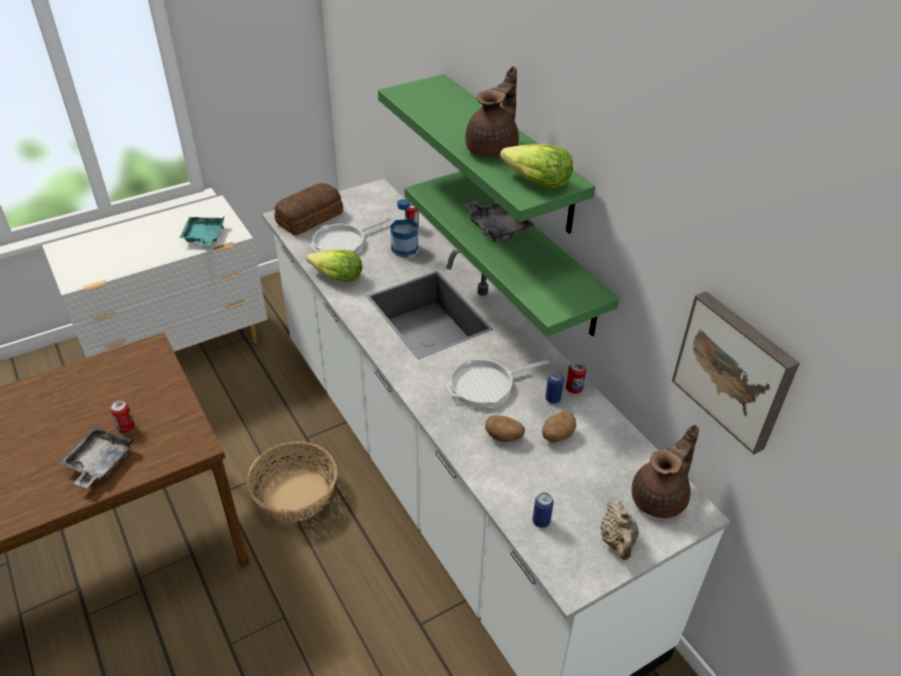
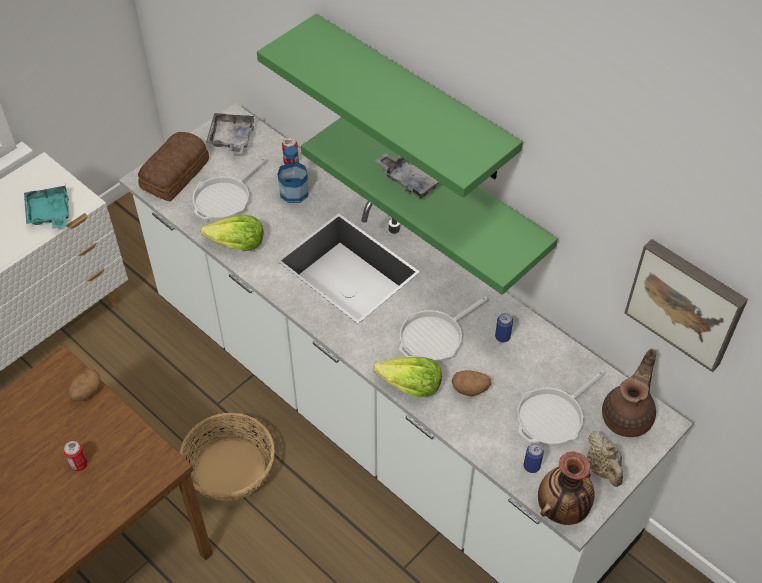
camera: 15 degrees left, 10 degrees up
(99, 463) = (70, 510): grey tray -> grey tray (231, 139)
(493, 148) = (409, 112): brown teapot -> none
(536, 182) = (466, 149): lettuce -> lettuce (410, 386)
(557, 435) = (518, 376): potato -> potato (86, 392)
(560, 571) = (562, 509): none -> vase
(574, 389) = (518, 321): can -> none
(580, 480) = (553, 417): none -> frying pan

